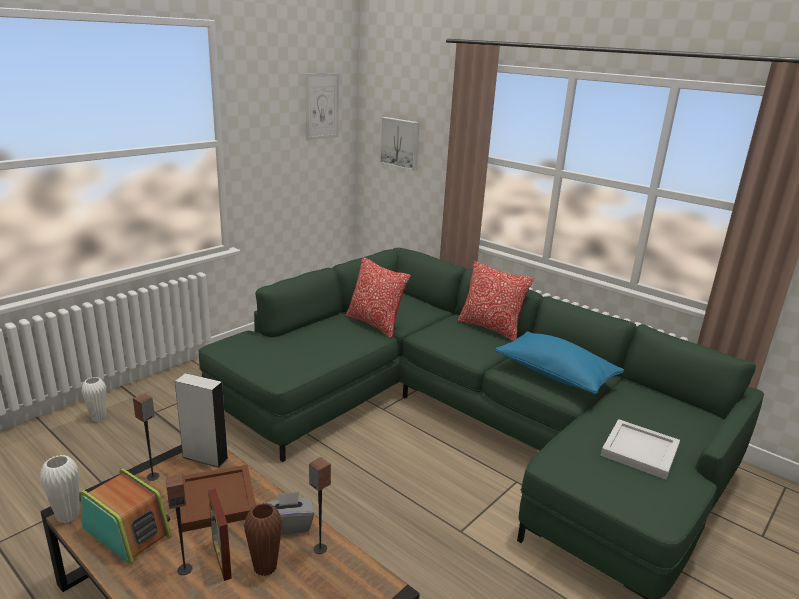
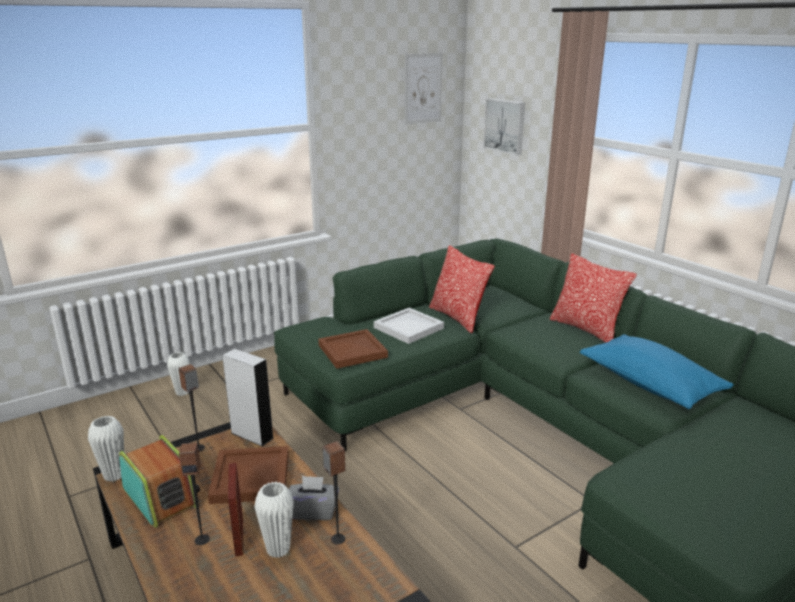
camera: 15 degrees right, 0 degrees up
(265, 567) = (278, 549): brown vase -> white vase
(287, 364) = (353, 351): none -> brown tray
(638, 451) = (732, 480): white tray -> white tray (407, 328)

